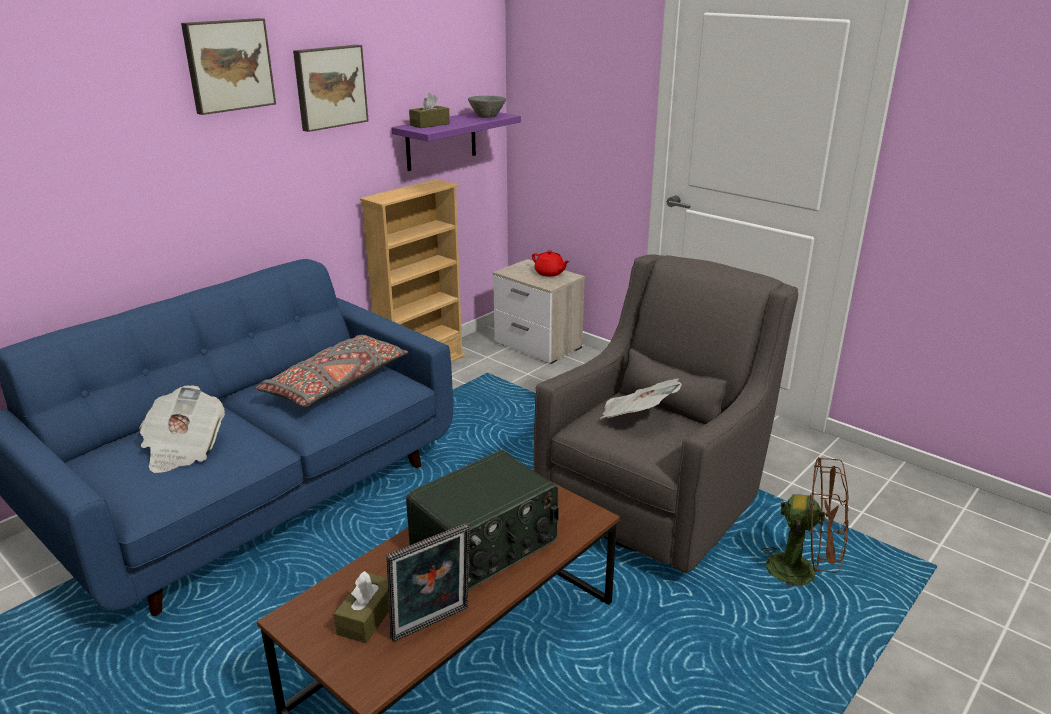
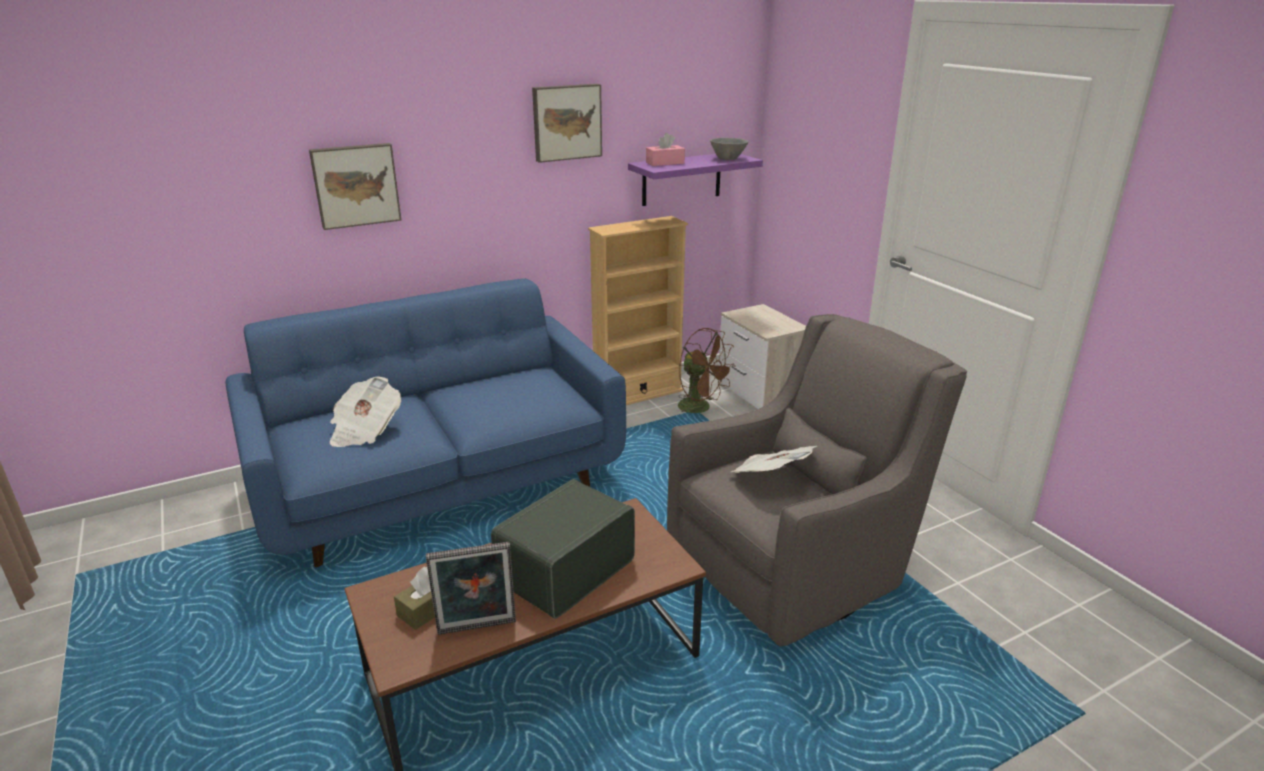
camera: 20 degrees right, 0 degrees up
(228, 65) = (468, 98): picture -> picture (355, 185)
(336, 384) = (516, 397): grey pillow -> none
(430, 124) = (665, 163): brown tissue box -> pink tissue box
(485, 546) = (564, 570): radio -> radio turned 150 degrees clockwise
(549, 273) = (776, 321): red teapot -> none
(802, 572) = (918, 678): brown fan -> brown fan (700, 408)

